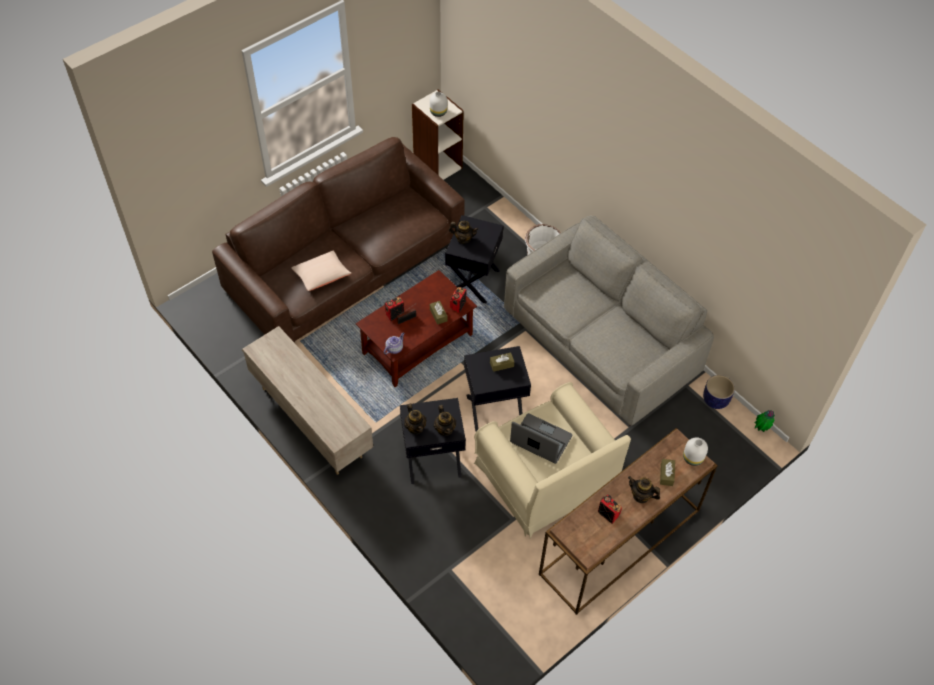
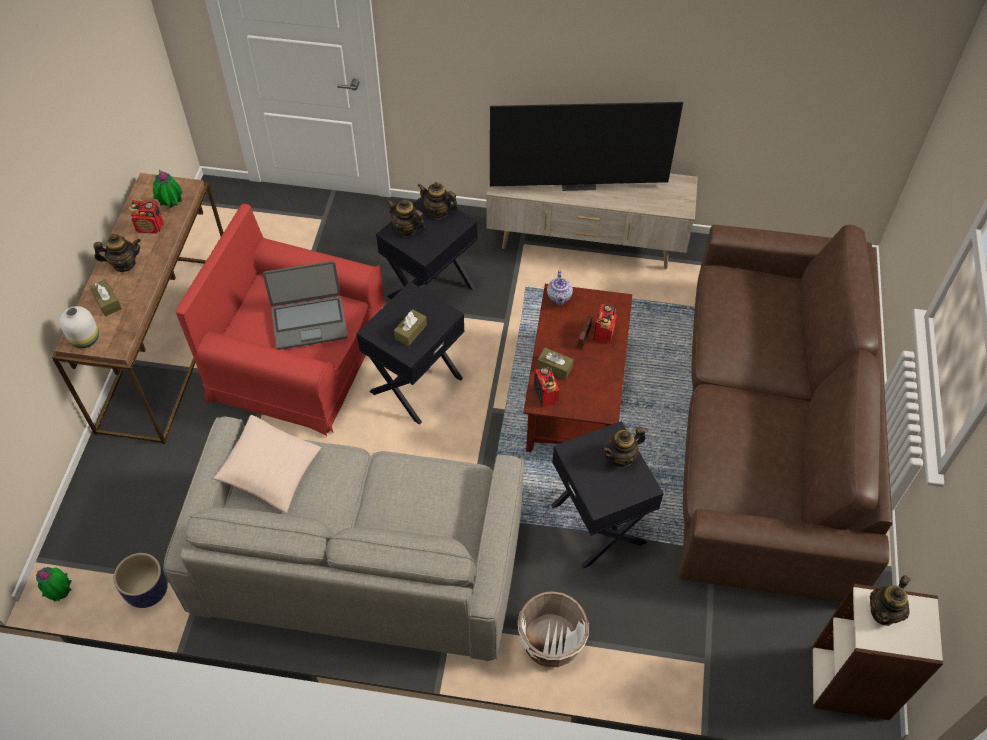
camera: 140 degrees right, 0 degrees up
(310, 394) = (578, 182): none -> television
(322, 276) = (735, 320): beige pillow -> beige pillow (271, 471)
(438, 112) = (884, 612): white vase -> teapot
(547, 474) = (298, 358): beige armchair -> red armchair
(584, 520) = (172, 207): none -> potted plant

